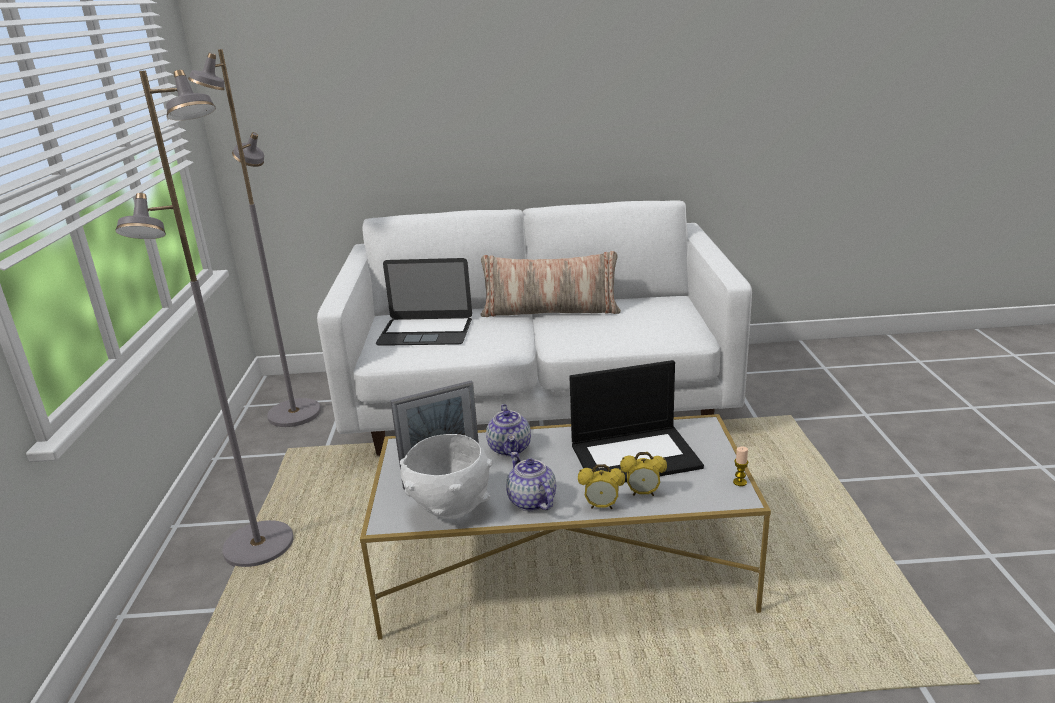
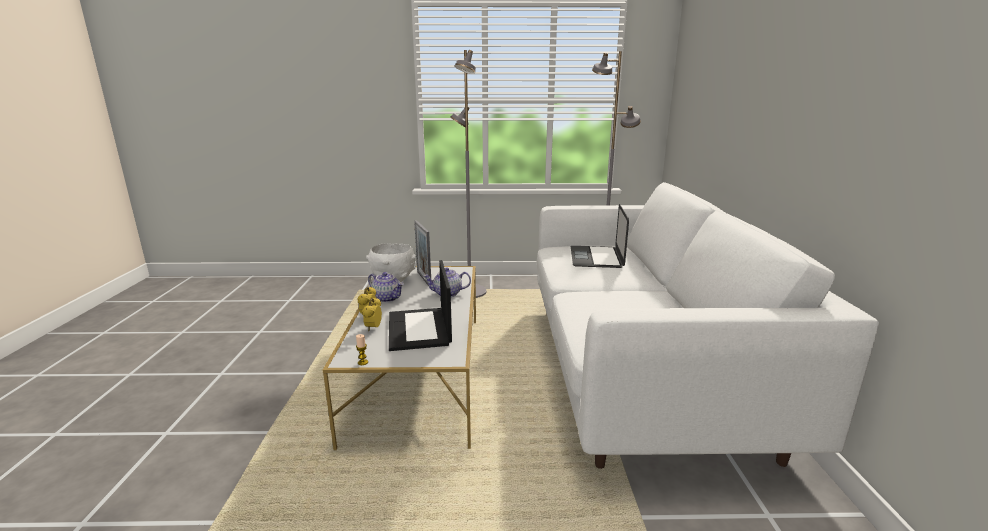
camera: 90 degrees right, 5 degrees down
(531, 501) = (387, 298): teapot -> teapot turned 60 degrees clockwise
(550, 311) = (649, 293): pillow -> none

